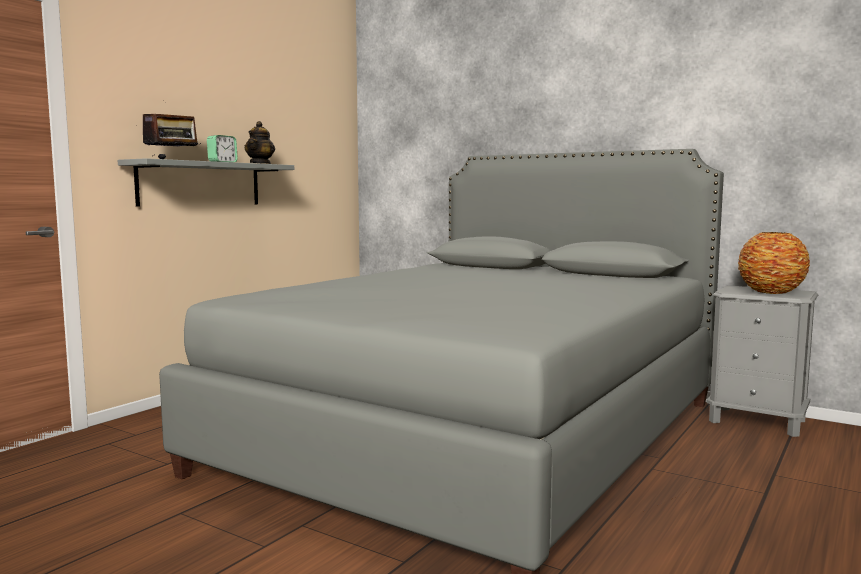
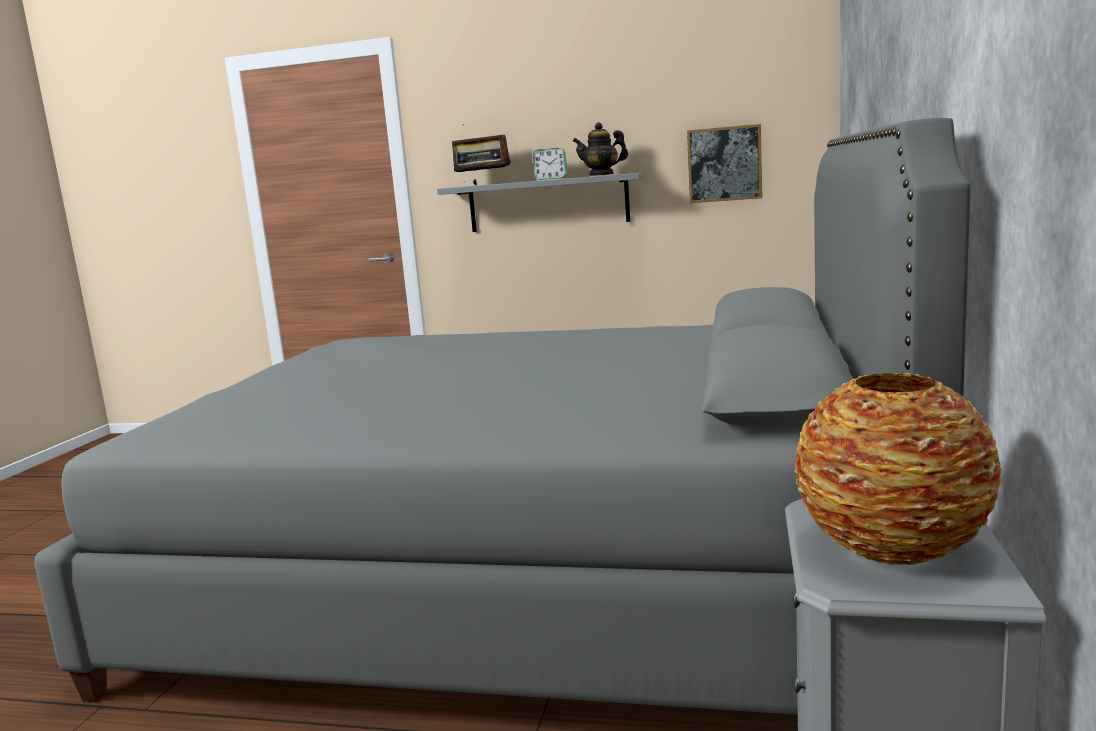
camera: 70 degrees right, 5 degrees up
(309, 166) = (724, 164): none -> picture

